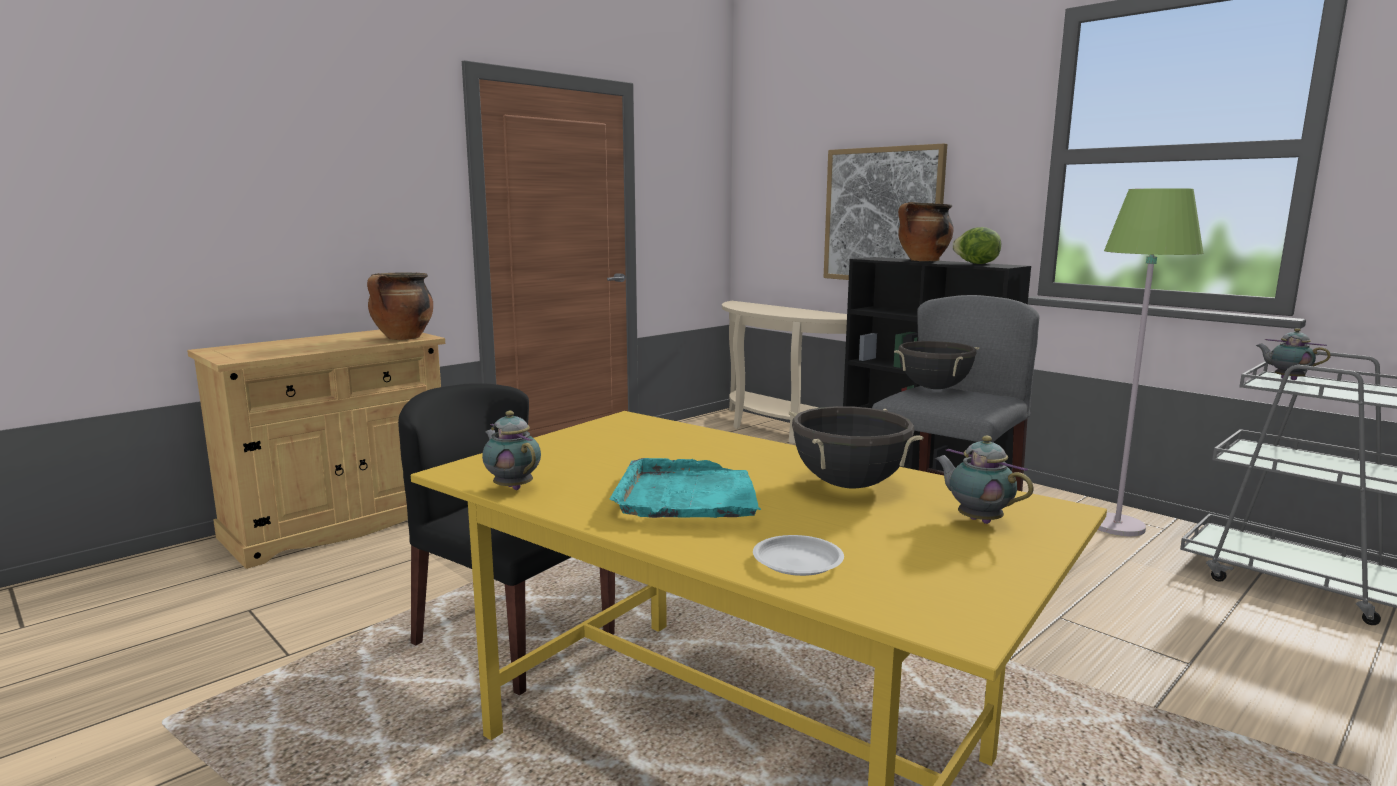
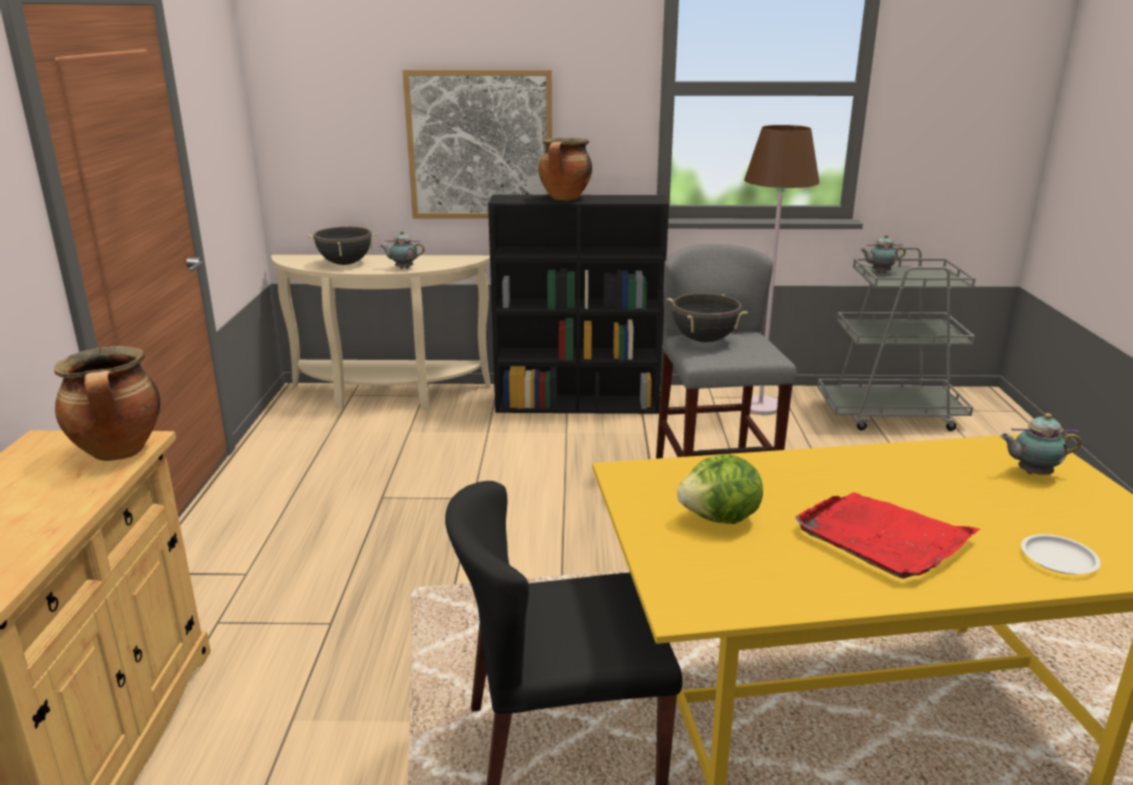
camera: 45 degrees left, 10 degrees up
(512, 487) = (770, 599): teapot -> teapot (403, 268)
(687, 496) = (883, 538): turquoise tray -> red tray
(849, 484) = (920, 474): black cooking pot -> black cooking pot (345, 263)
(976, 264) = (621, 198): lettuce -> lettuce (720, 519)
(1117, 526) = (760, 406): green floor lamp -> brown floor lamp

